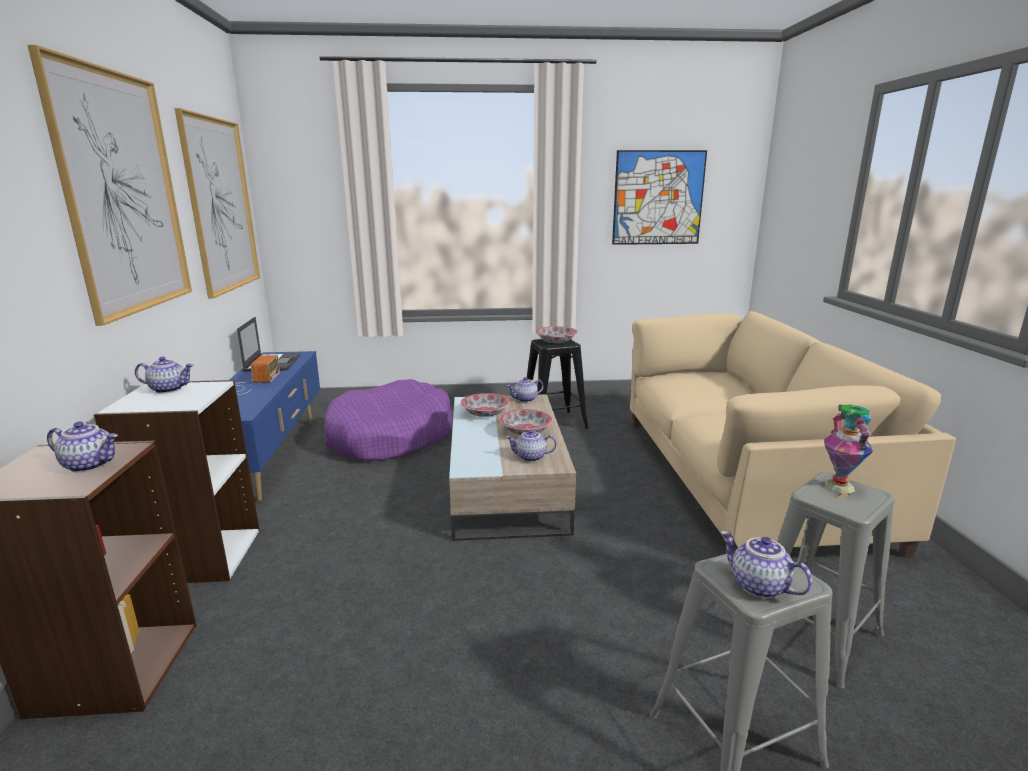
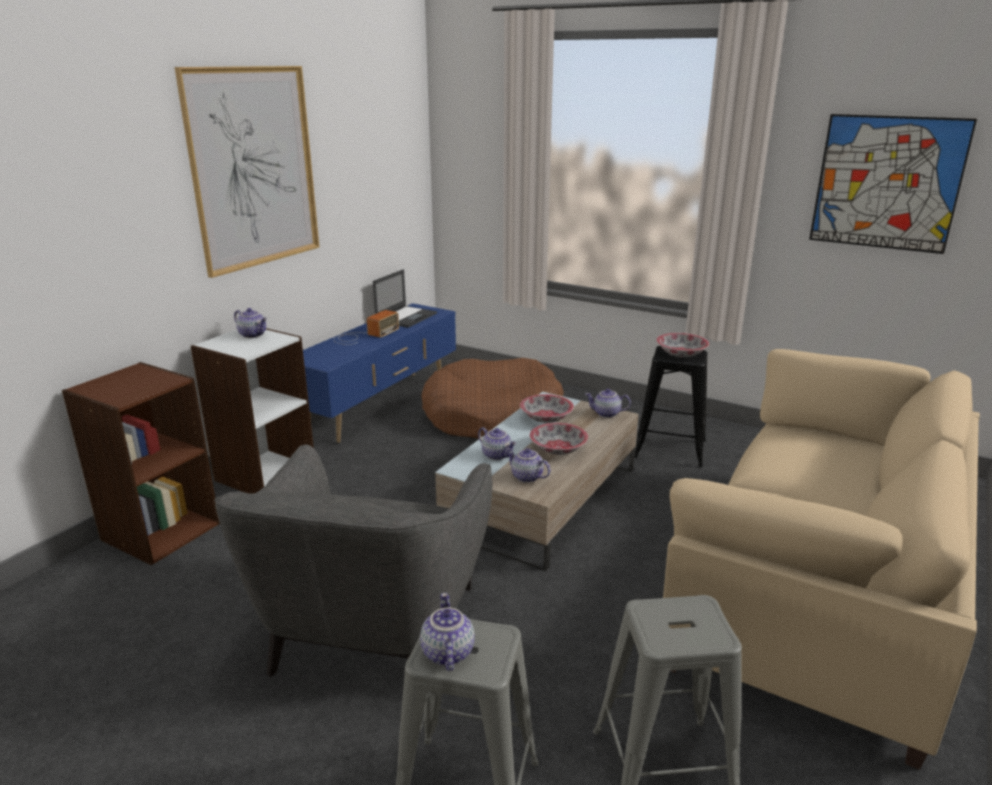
camera: 35 degrees right, 5 degrees up
(91, 464) = (144, 386): teapot -> teapot (497, 455)
(221, 205) = (378, 163): picture -> none
(390, 437) = (492, 415): purple dog bed -> brown dog bed
(488, 647) = (371, 628): none -> grey armchair
(840, 486) = (694, 615): vase -> none

